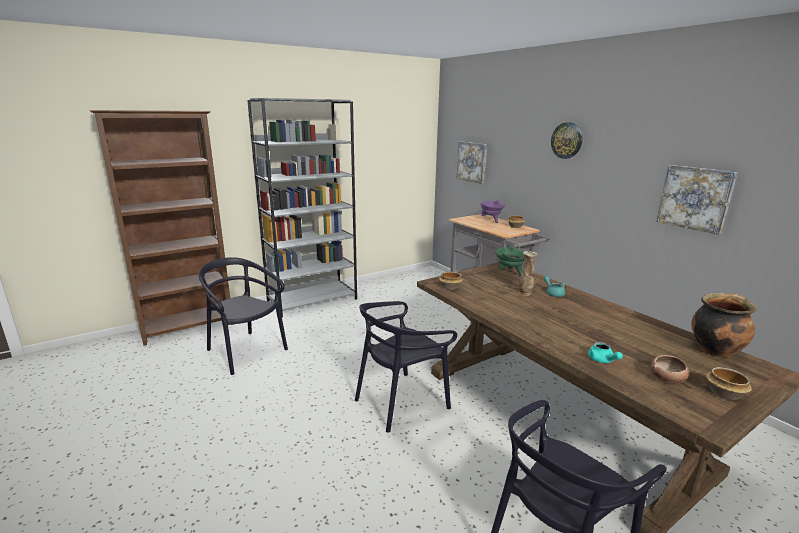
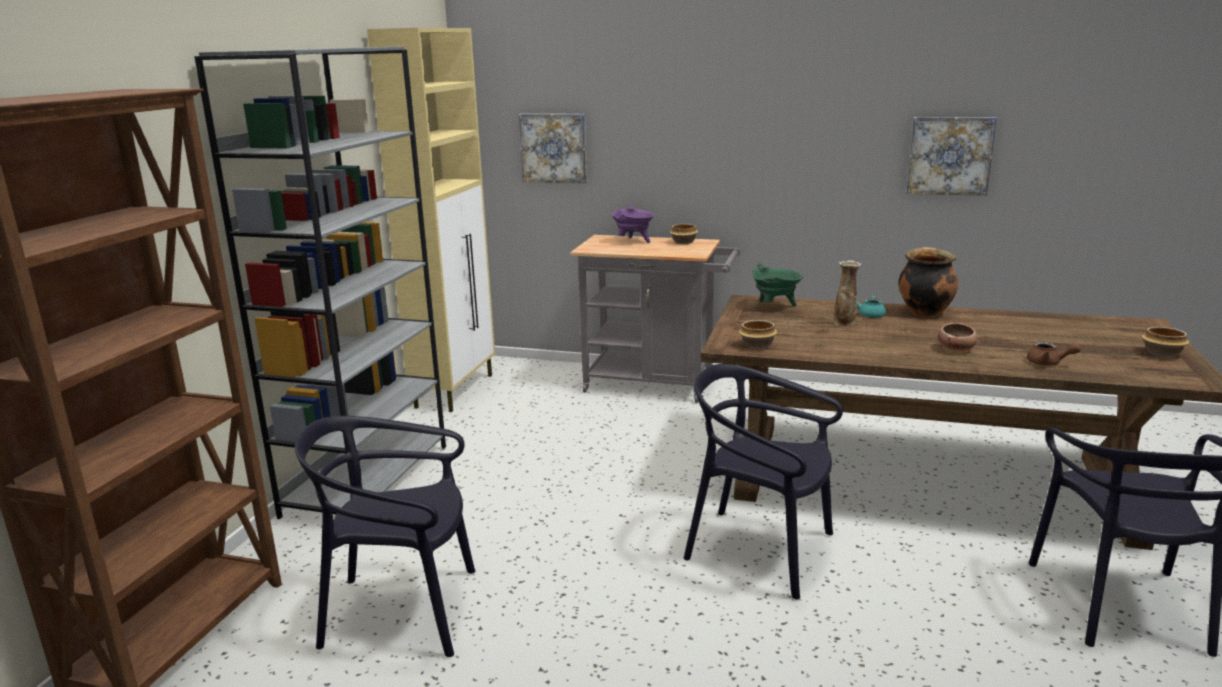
camera: 40 degrees left, 0 degrees up
(398, 278) = (455, 390): none -> beige cabinet
(401, 401) = (760, 550): black chair -> black chair turned 105 degrees clockwise
(567, 140) = (748, 96): wall clock -> none
(602, 360) = (1048, 363): turquoise teapot -> brown teapot
(667, 379) = (1114, 358): bowl -> bowl (956, 349)
(715, 350) = (1086, 321): cooking pot -> cooking pot (924, 312)

